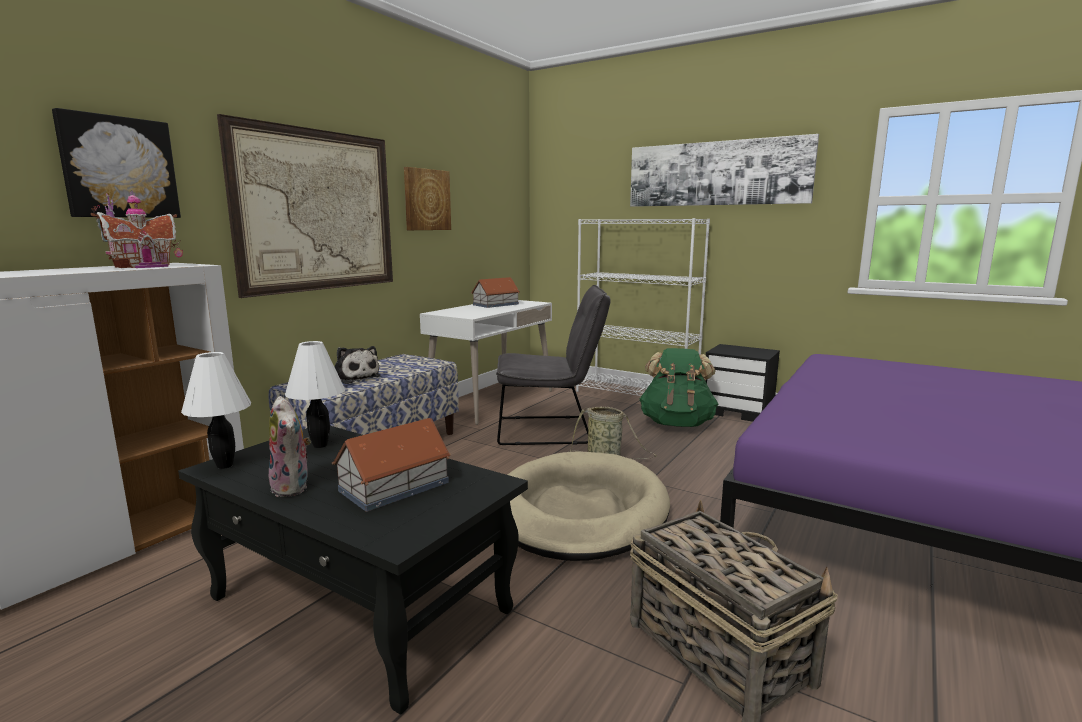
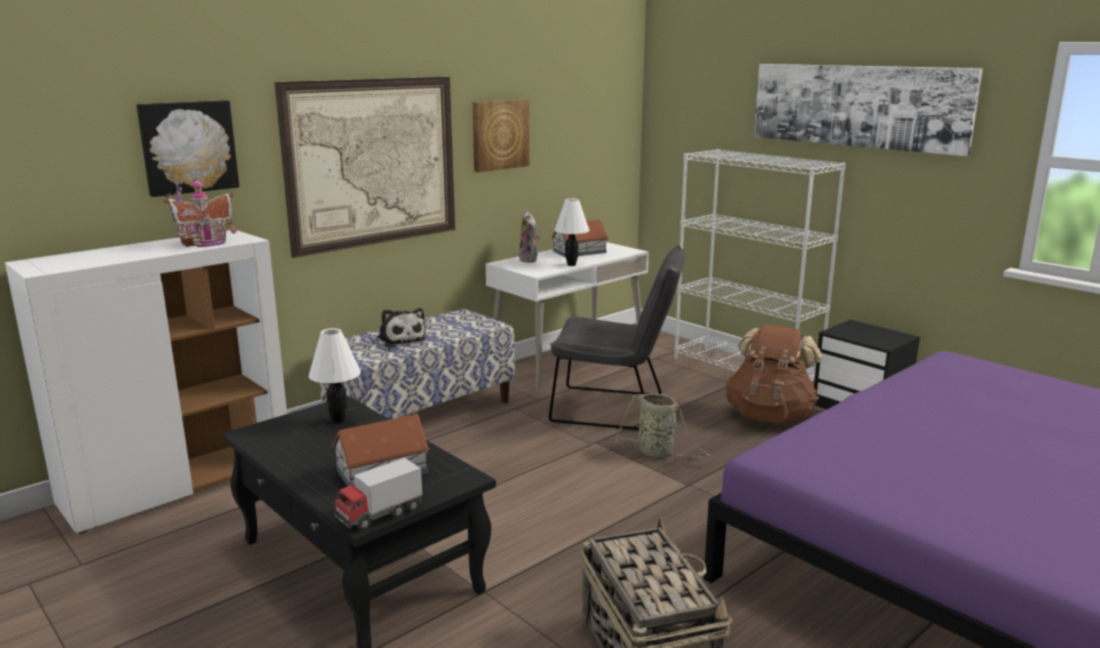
camera: 15 degrees right, 5 degrees up
(224, 465) = (256, 433): white table lamp -> white table lamp (571, 265)
(293, 487) = (303, 461): plush toy -> plush toy (530, 260)
(415, 533) = (379, 515): none -> toy truck
(580, 511) = (596, 508): beige dog bed -> none
(677, 424) = (769, 416): green backpack -> brown backpack

